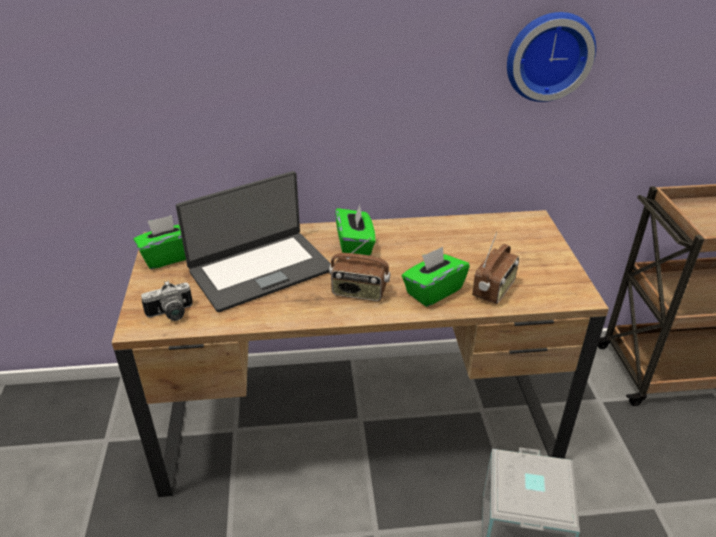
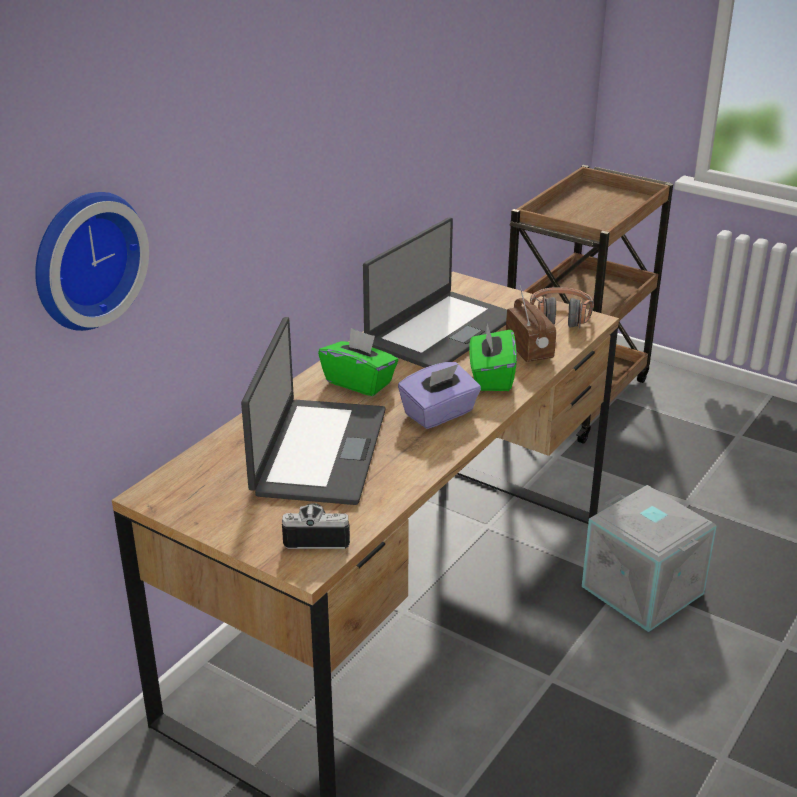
camera: 50 degrees left, 5 degrees down
(168, 257) = (198, 500): green tissue box -> none
(171, 314) = (317, 536): camera -> camera turned 105 degrees counterclockwise
(359, 292) = (439, 414): radio -> purple tissue box
(461, 243) = (440, 331): none -> laptop
(548, 55) = (433, 98): wall clock -> wall clock (83, 258)
(561, 281) = (560, 317): none -> headphones

